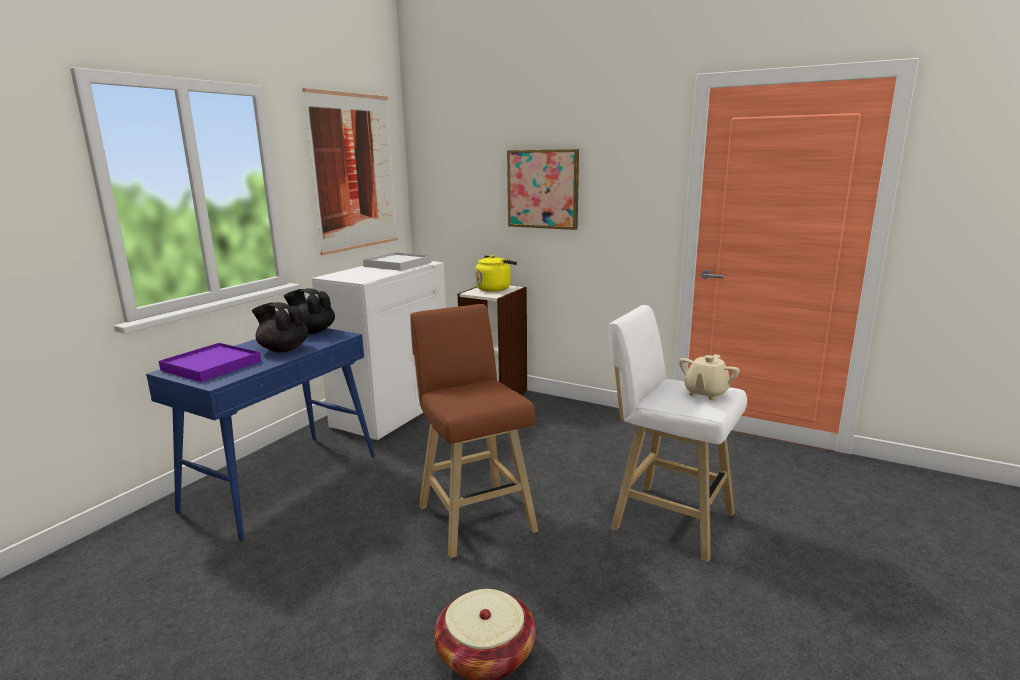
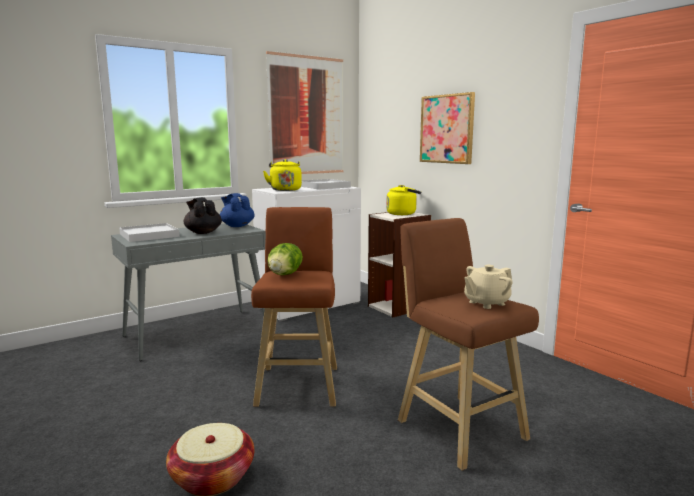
camera: 25 degrees right, 5 degrees down
(211, 366) = (149, 235): purple tray -> white tray
(283, 481) = (197, 333): blue console table -> grey console table
(312, 331) = (237, 226): black teapot -> blue teapot
(360, 275) = (285, 190): none -> yellow kettle
(464, 395) = (284, 274): none -> lettuce
(667, 519) = (457, 427): white stool -> brown stool

